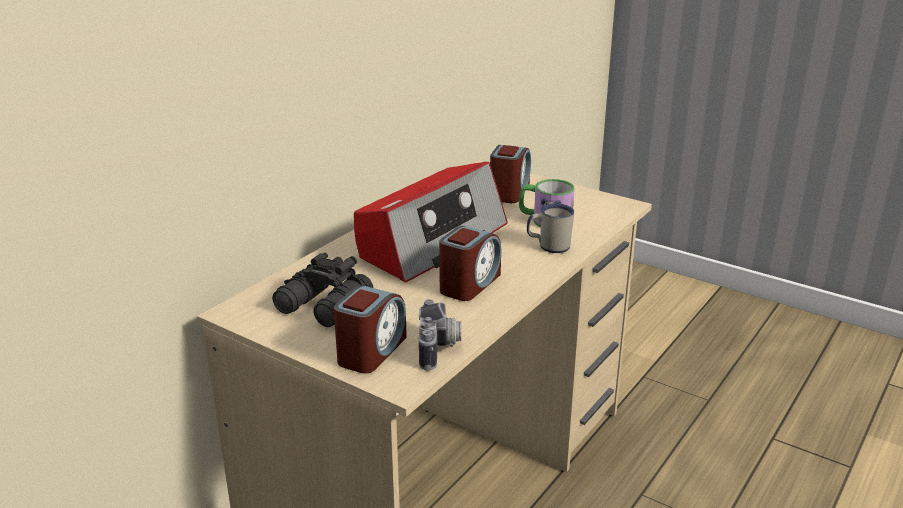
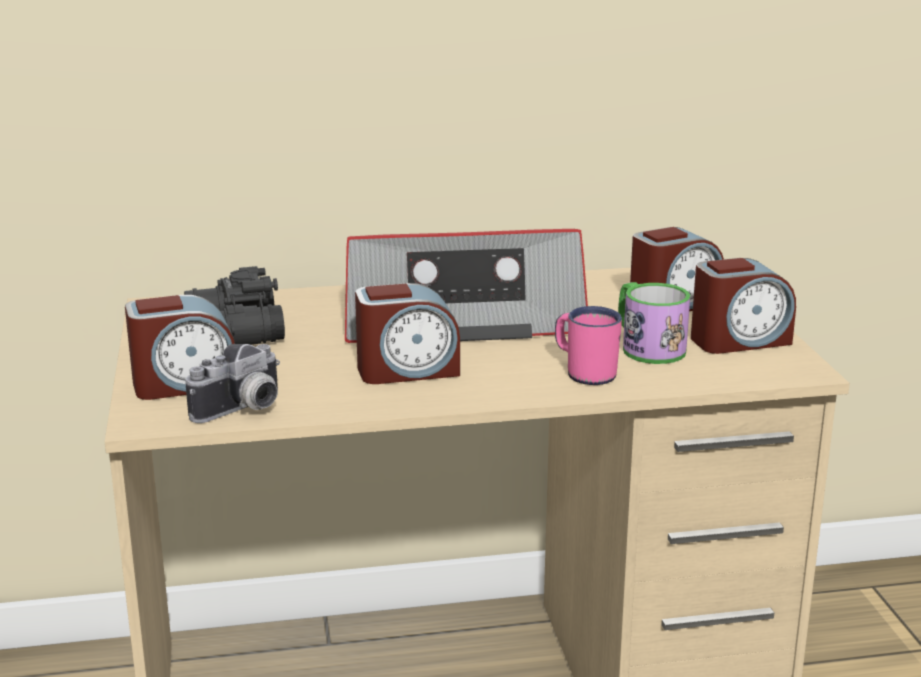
camera: 45 degrees right, 5 degrees down
(548, 246) = (585, 372): white mug -> pink mug
(574, 200) = (739, 341): none -> alarm clock

